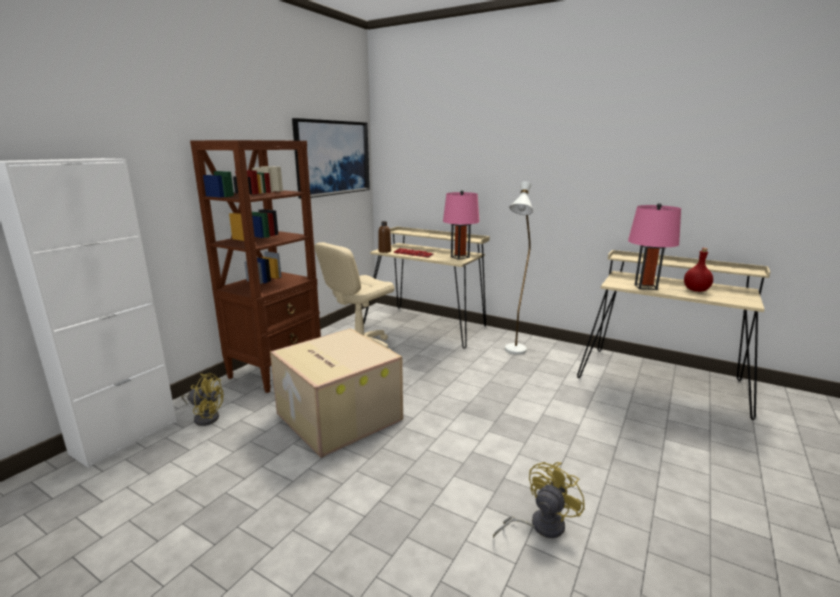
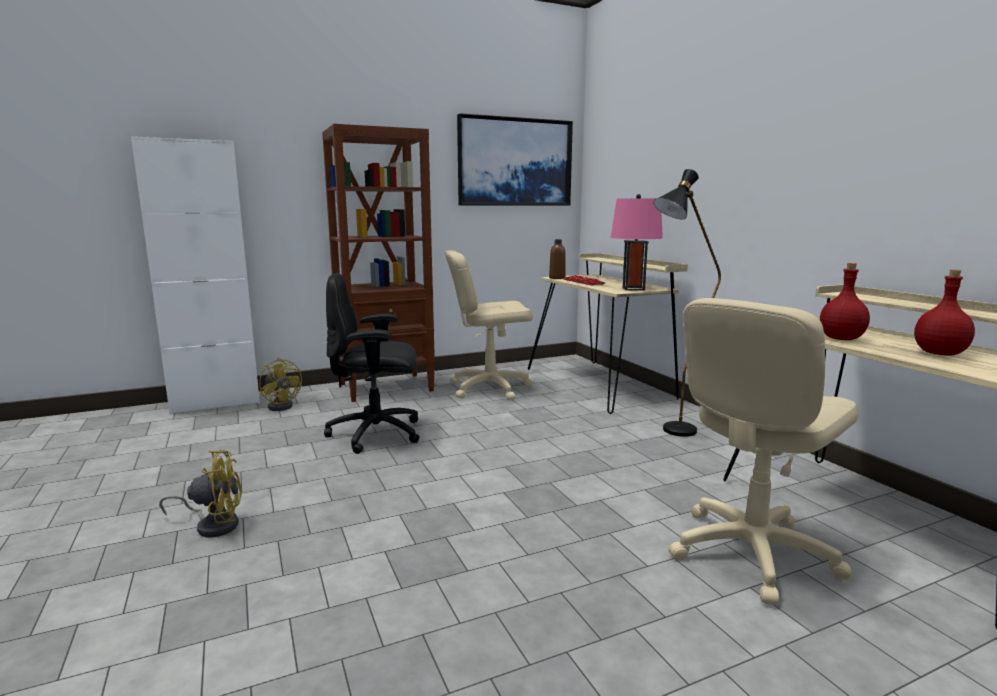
camera: 35 degrees right, 5 degrees down
(337, 416) = (377, 434): cardboard box -> black office chair
(514, 353) = (671, 433): white floor lamp -> black floor lamp
(539, 526) = (408, 591): yellow fan -> yellow fan (213, 525)
(641, 418) = (751, 552): none -> beige office chair
(645, 287) = (841, 338): pink table lamp -> red bottle

